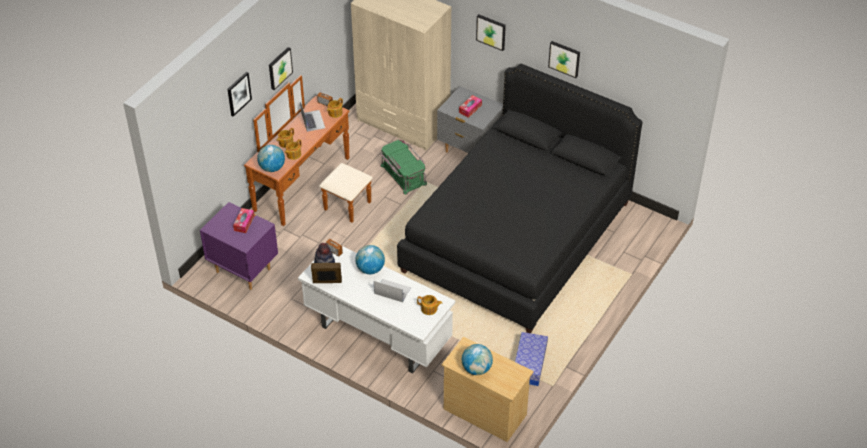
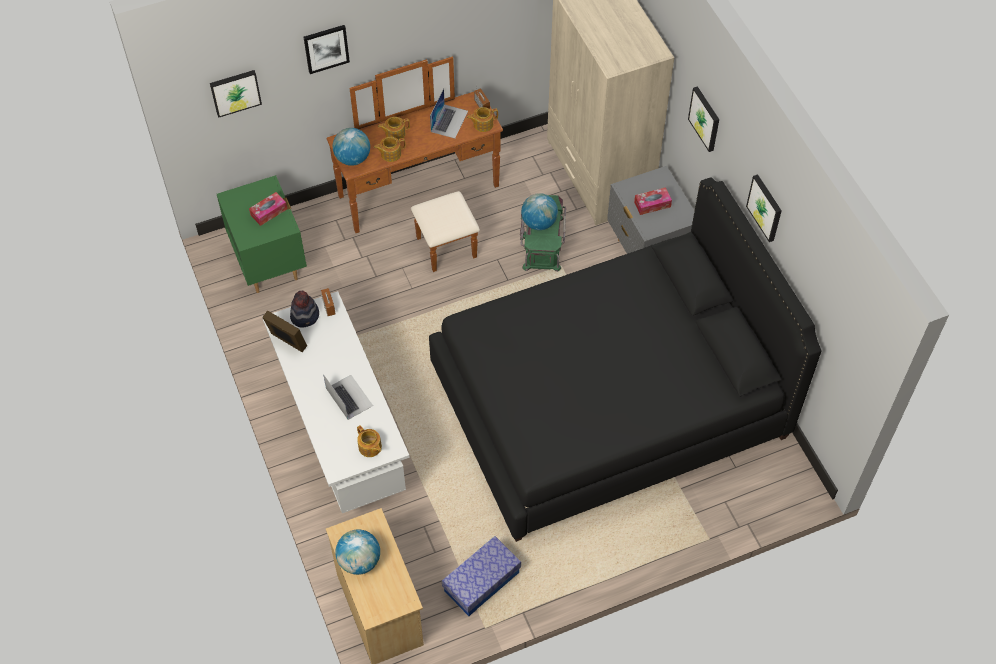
camera: 35 degrees right, 10 degrees up
(243, 270) = (269, 264): purple nightstand -> green nightstand
(279, 68) = (413, 36): picture -> picture (235, 92)
(370, 269) = (348, 354): globe -> globe (539, 222)

